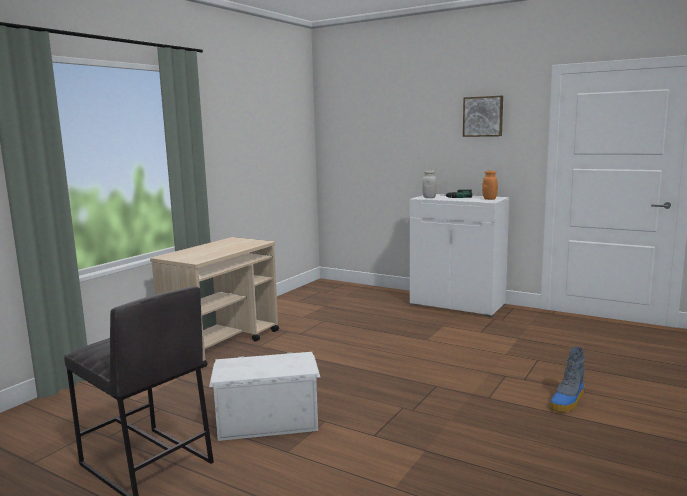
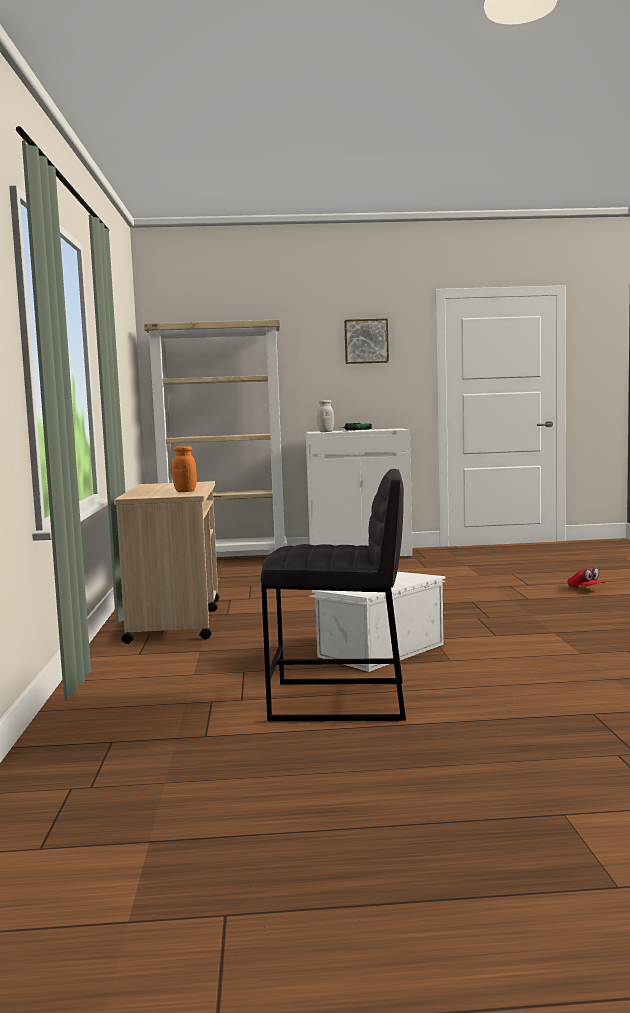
camera: 35 degrees left, 5 degrees down
(359, 289) = (226, 561): none -> beige bookcase
(489, 199) = (391, 429): orange jar -> orange jar (185, 491)
(567, 402) = (586, 589): boot -> red cap

